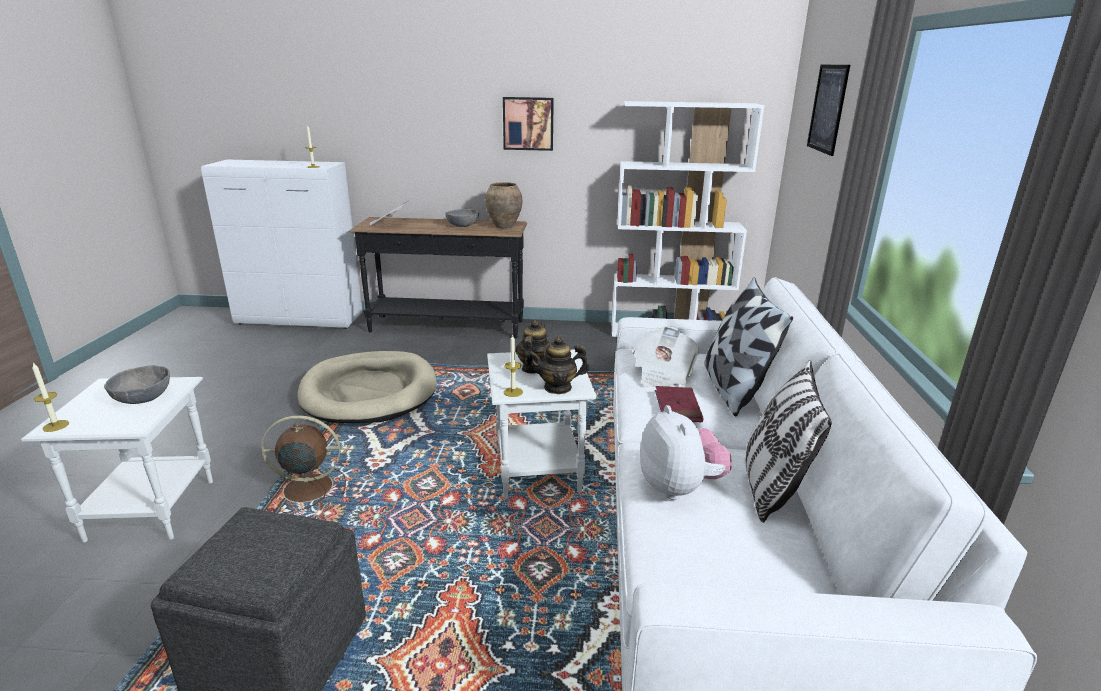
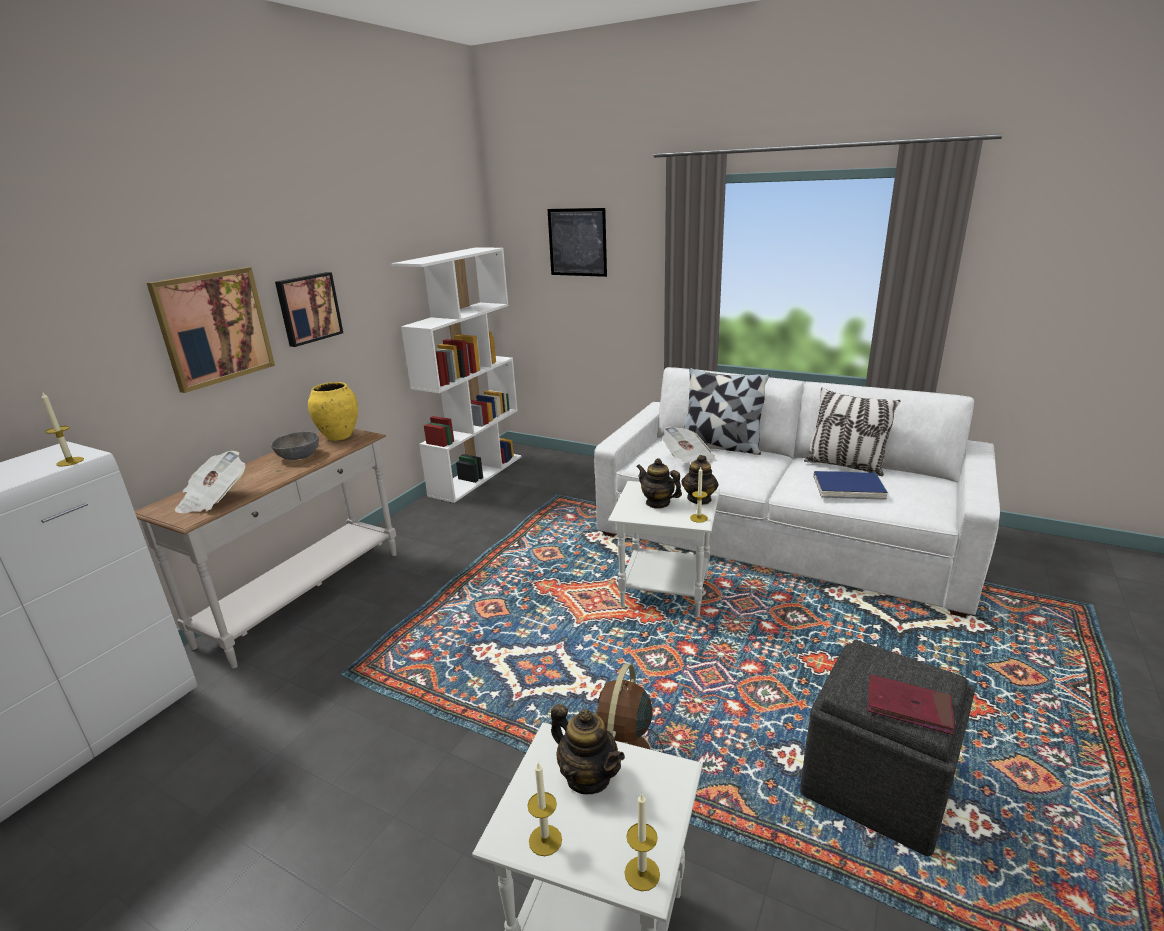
camera: 65 degrees left, 0 degrees up
(96, 394) = (545, 840): none -> candle
(143, 398) = (588, 777): grey bowl -> teapot
(369, 392) = (427, 683): beige dog bed -> none
(446, 327) = (306, 597): black console table -> white console table
(448, 120) = (214, 327): none -> picture
(503, 226) = (339, 437): brown vase -> yellow vase
(677, 407) = (742, 467): red book -> red book (908, 707)
(679, 488) = (848, 488): plush toy -> blue book

